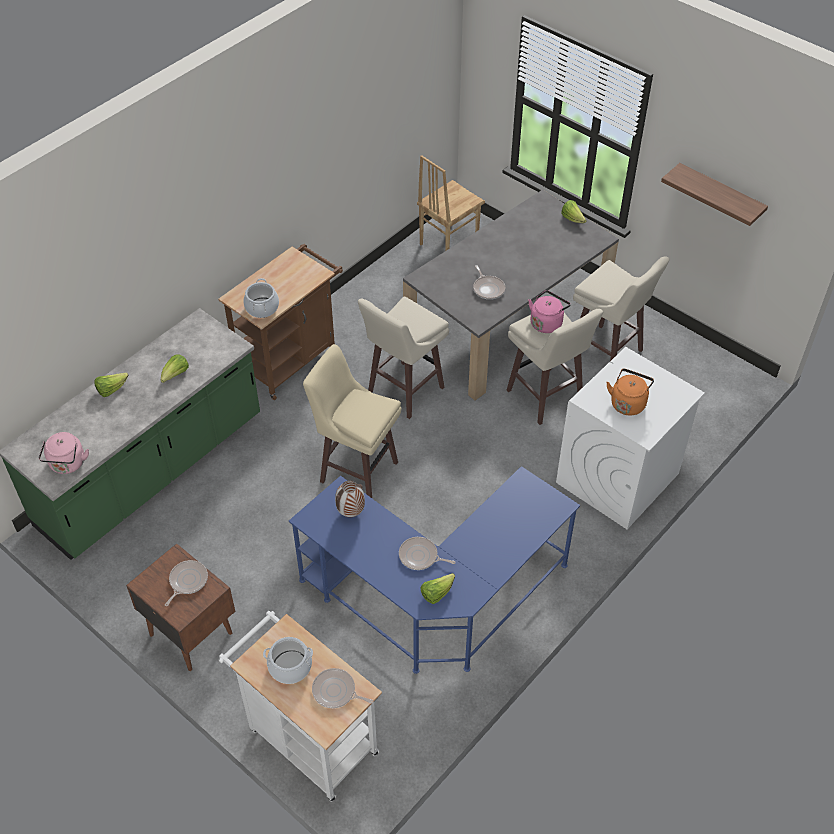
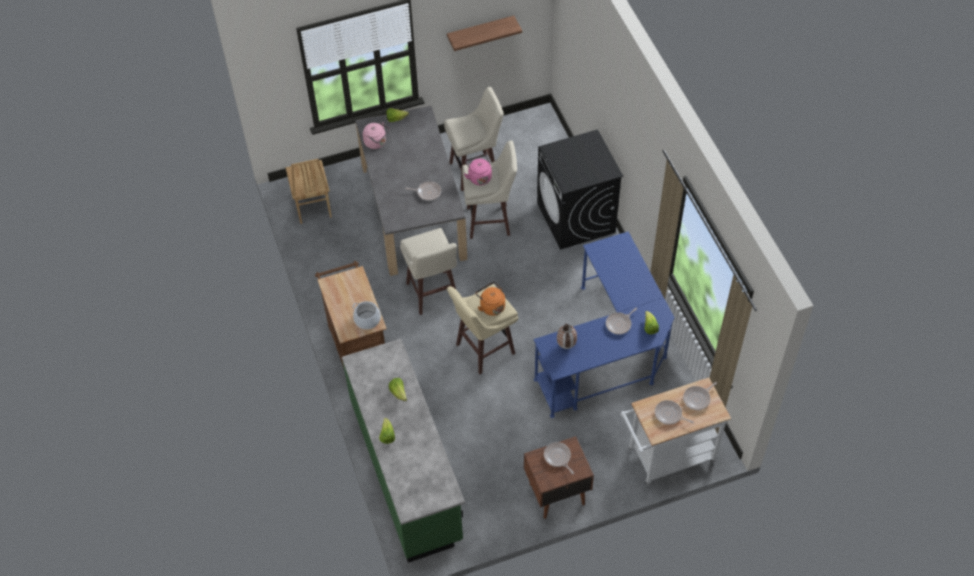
camera: 60 degrees left, 5 degrees up
(67, 465) = (441, 483): pink kettle -> pink kettle (376, 143)
(290, 667) = (669, 415): cooking pot -> frying pan
(617, 478) = (576, 218): white washing machine -> black washing machine
(628, 403) = (582, 167): orange kettle -> orange kettle (491, 306)

